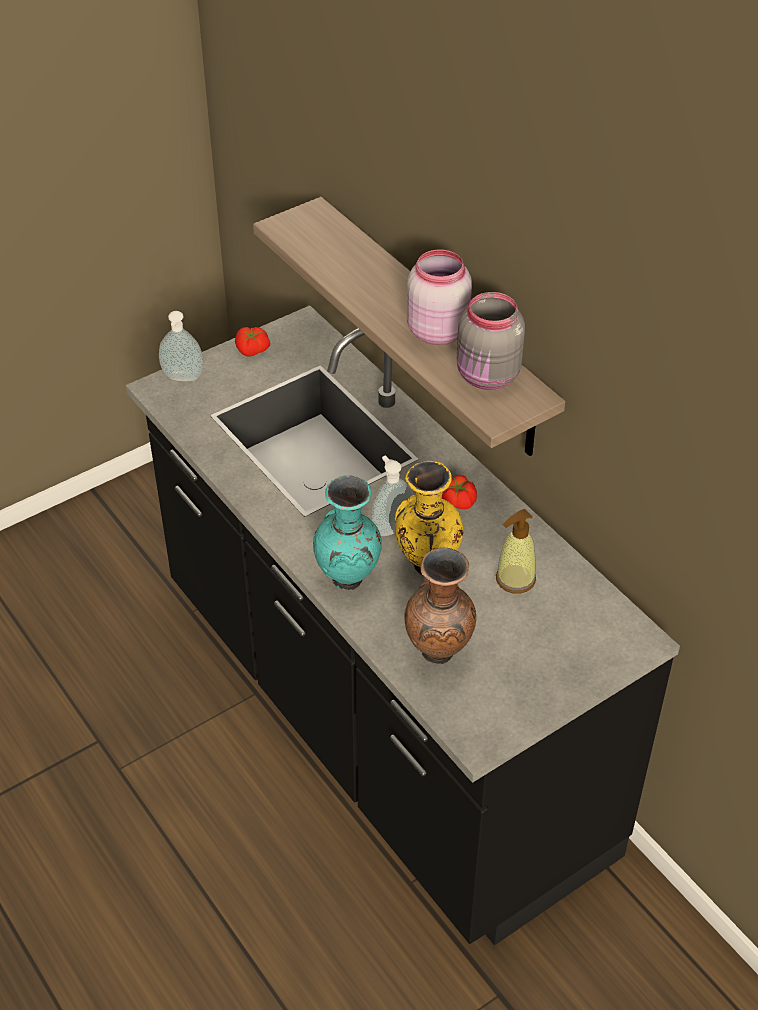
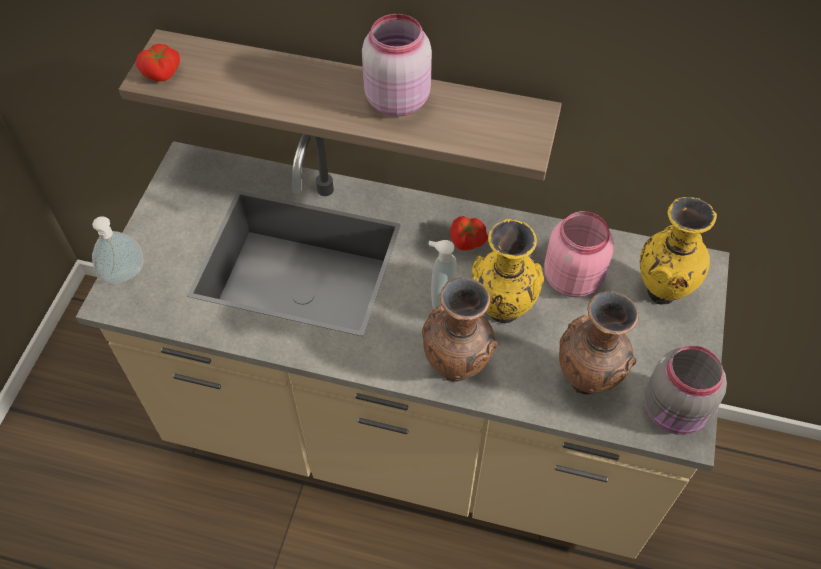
camera: 40 degrees left, 10 degrees up
(252, 351) = (164, 212): tomato -> tomato (162, 74)
(349, 581) = (457, 368): turquoise vase -> brown vase
(378, 721) = (410, 437): black counter -> beige counter
(488, 377) = (482, 117): grey jar -> grey jar (674, 412)
(515, 579) = (573, 278): soap dispenser -> pink jar
(579, 633) = (660, 291): none -> yellow vase

